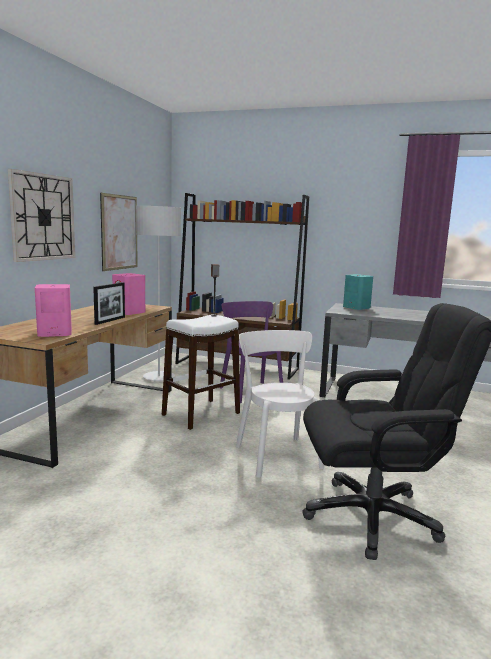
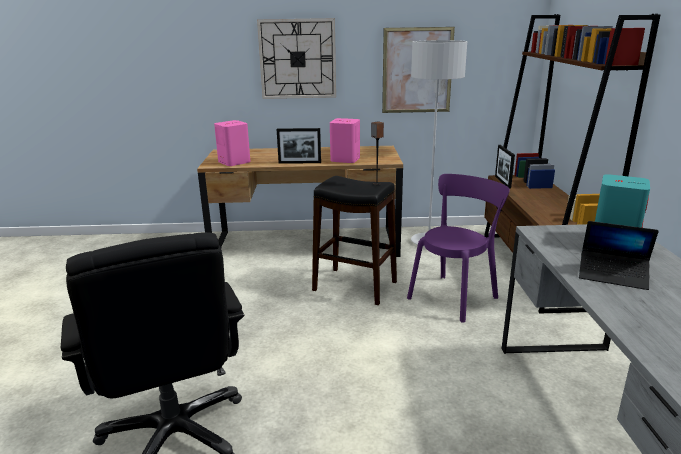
camera: 70 degrees right, 10 degrees up
(196, 313) = (502, 182): none -> picture frame
(201, 414) = (354, 286): white stool -> black stool
(276, 454) = (288, 349): white chair -> none
(396, 314) = (613, 275): none -> laptop

